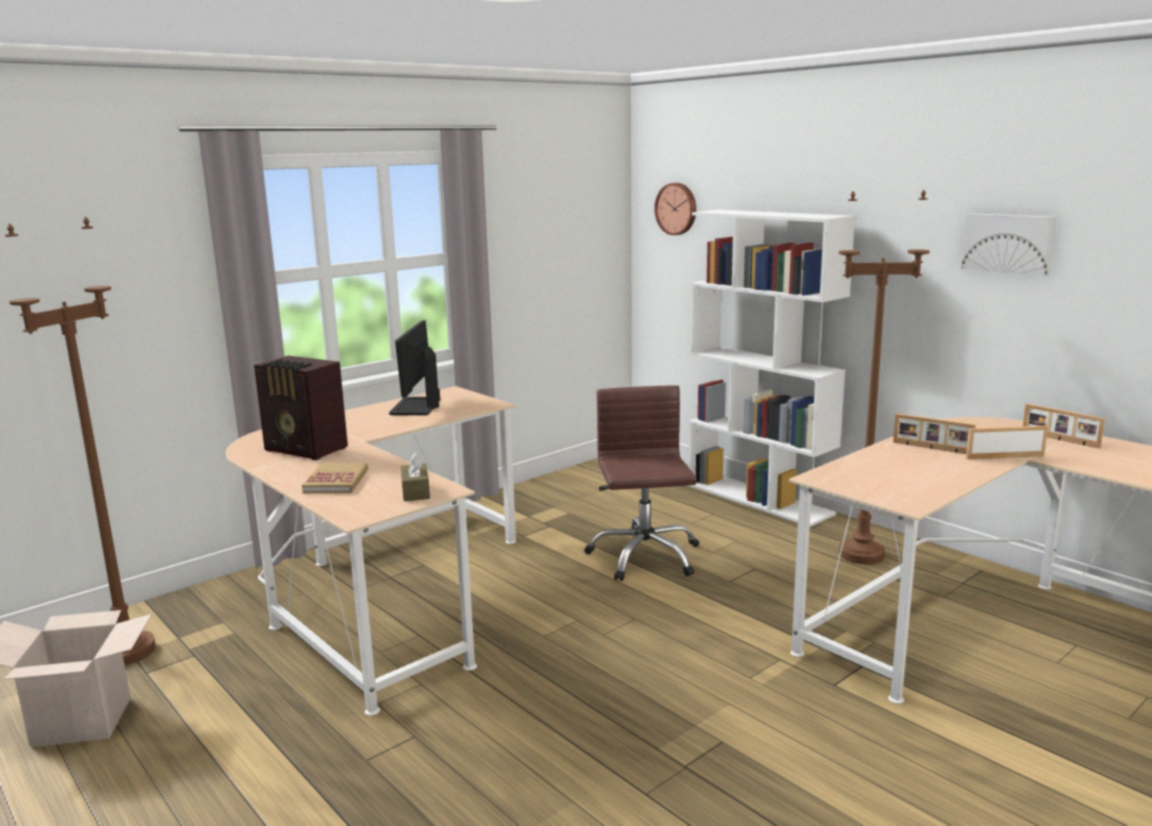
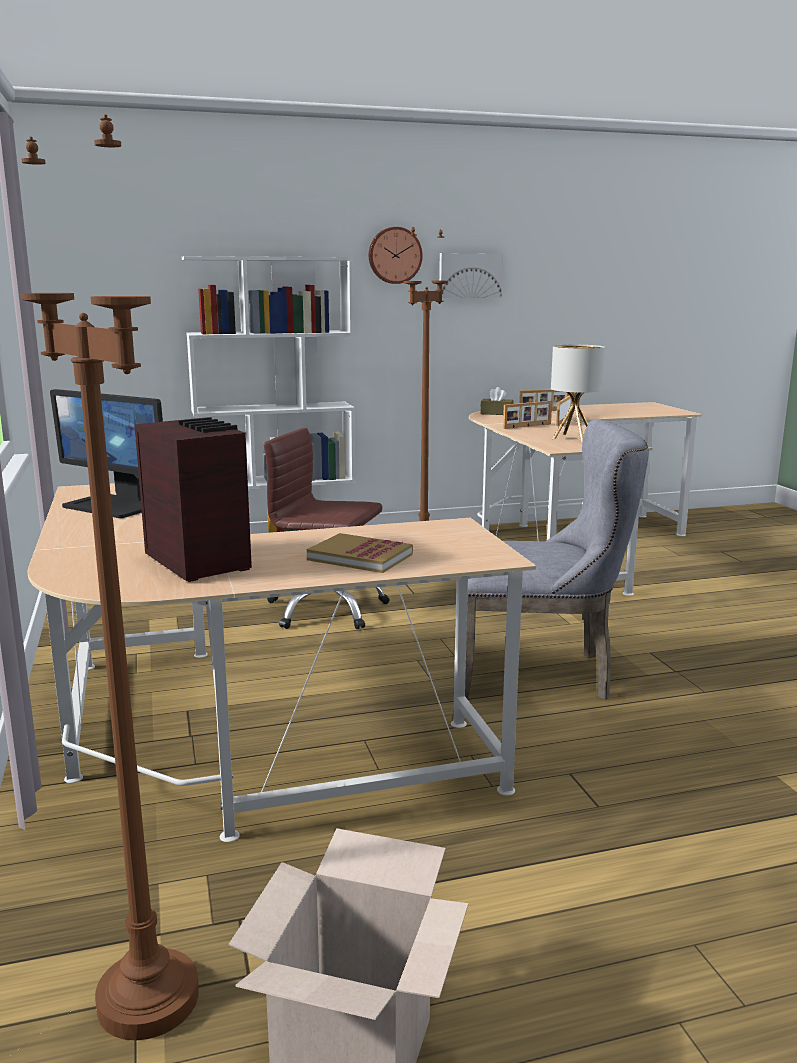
camera: 65 degrees left, 0 degrees up
(306, 450) = (198, 561): radio -> radio turned 90 degrees counterclockwise
(415, 491) = (444, 533): brown tissue box -> brown tissue box (496, 413)
(604, 685) = (542, 673): none -> grey chair
(677, 208) = (109, 258): wall clock -> wall clock (394, 255)
(900, 475) = (573, 438): none -> table lamp

